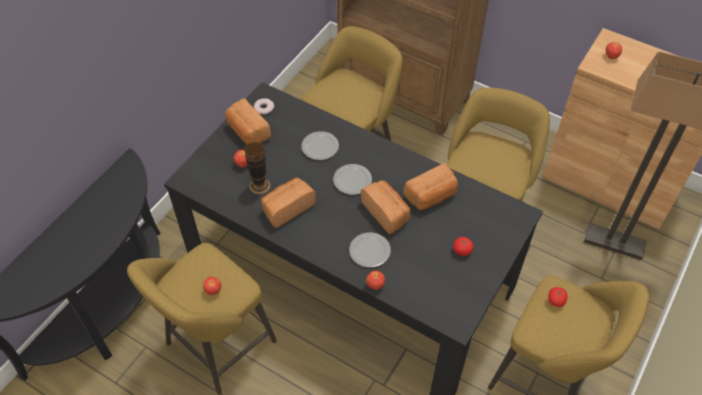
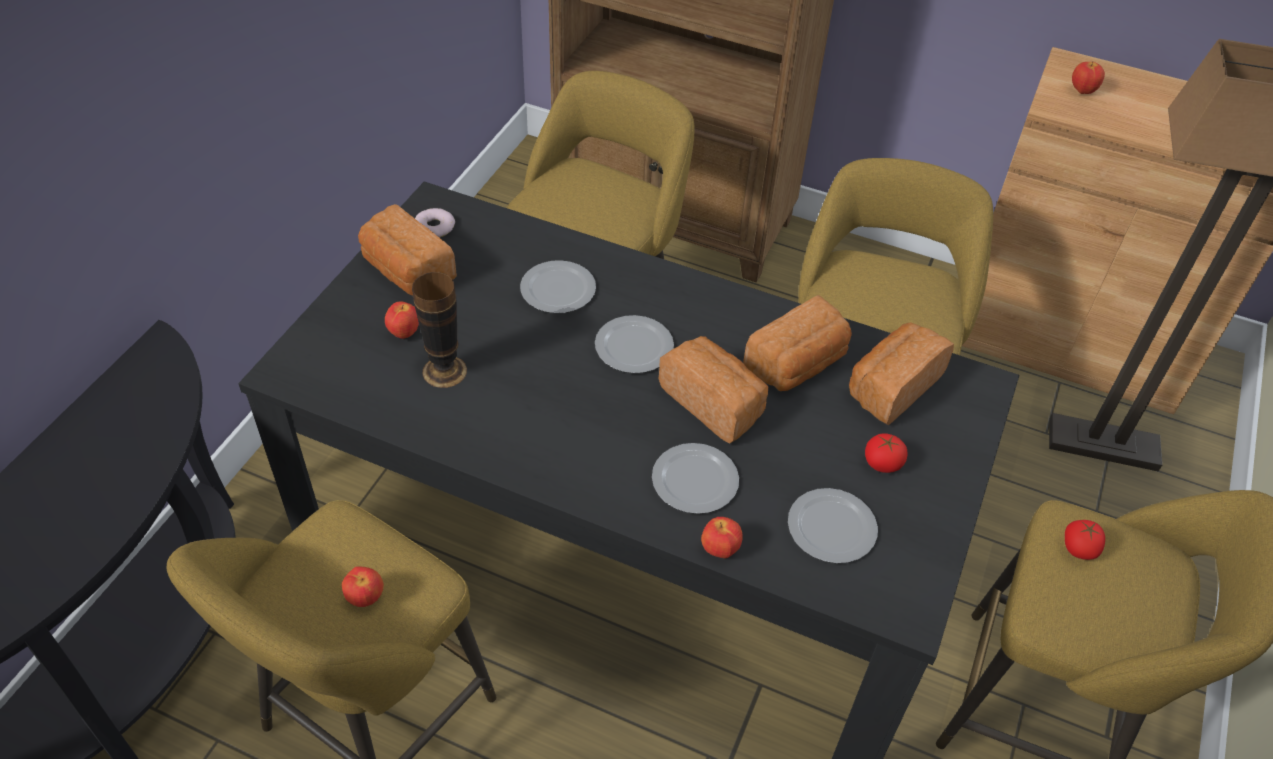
camera: 10 degrees left, 5 degrees down
(287, 208) = (508, 410): bread -> bread (891, 387)
(429, 279) = (830, 527): none -> plate

